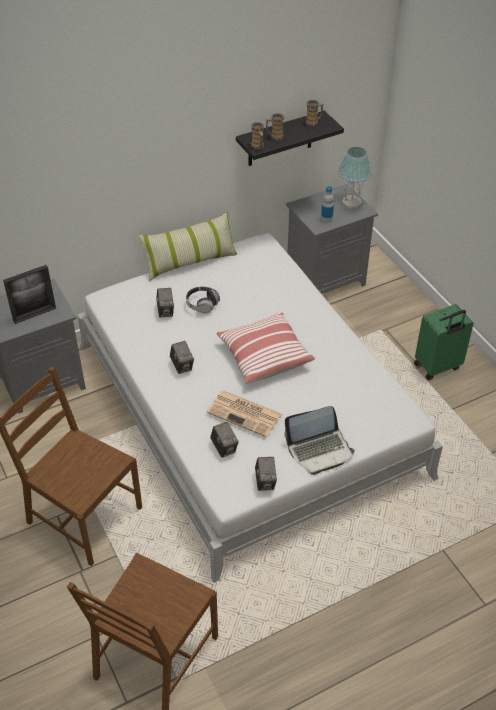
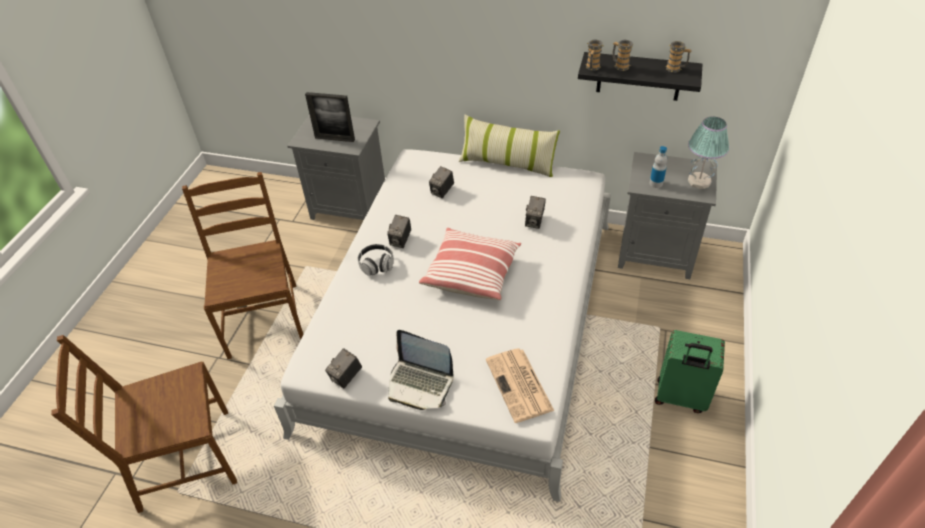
camera: 45 degrees right, 0 degrees up
(202, 304) = (474, 202): headphones -> headphones (376, 265)
(224, 448) = (351, 326): camera -> camera (534, 221)
(245, 414) = (399, 310): newspaper -> newspaper (520, 385)

